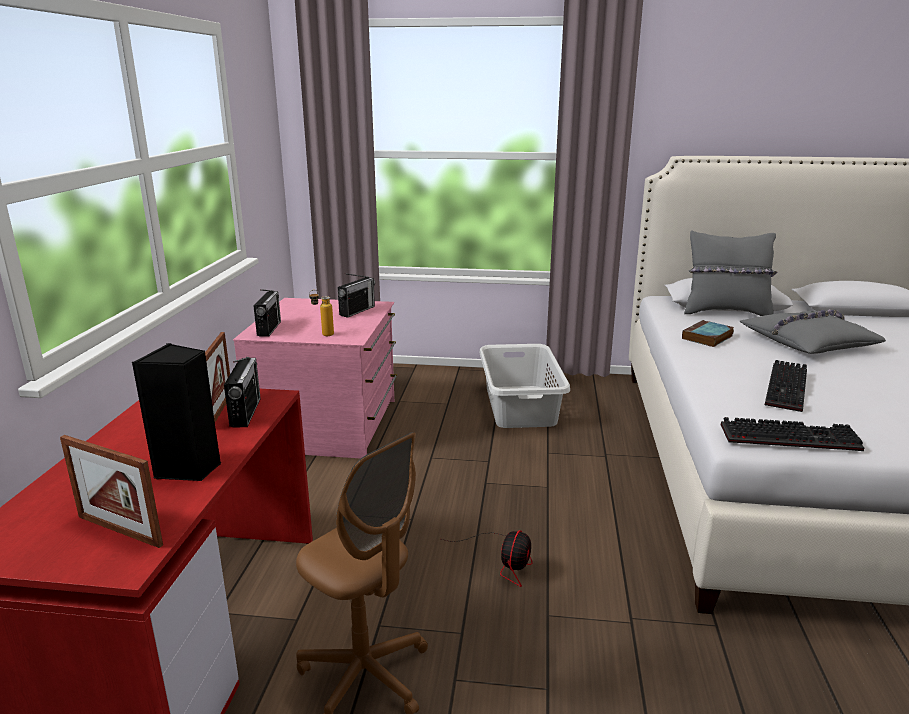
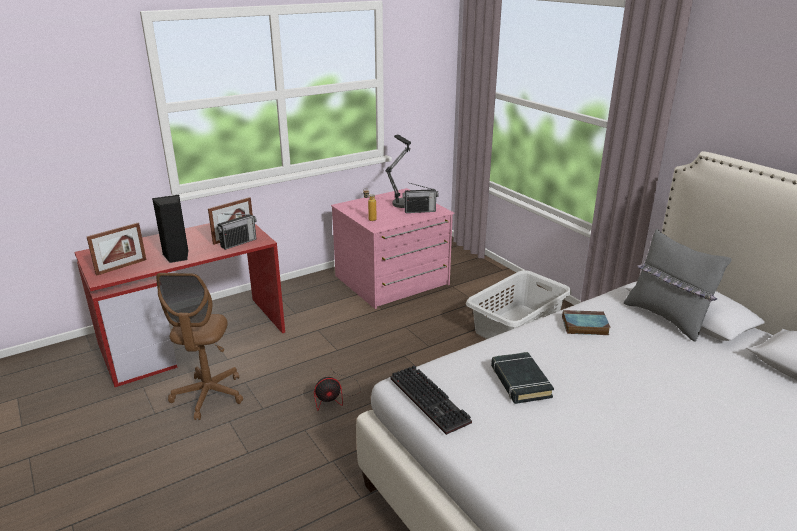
camera: 50 degrees right, 5 degrees up
(119, 530) = (121, 267): picture frame -> picture frame turned 120 degrees counterclockwise
(269, 329) = (356, 205): radio -> none
(313, 309) = (401, 201): none -> table lamp
(788, 389) = (520, 381): keyboard -> black book
(807, 342) = (658, 371): grey pillow -> none

